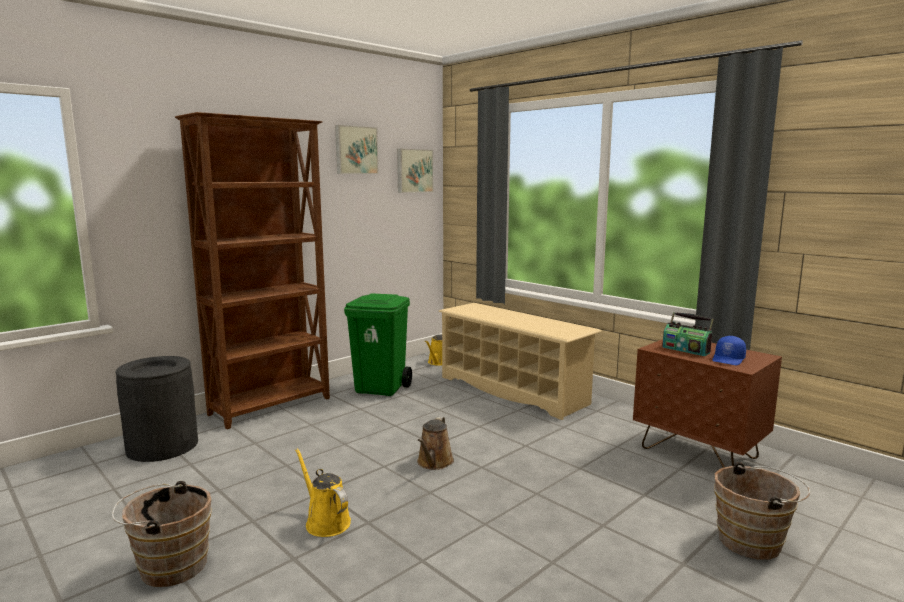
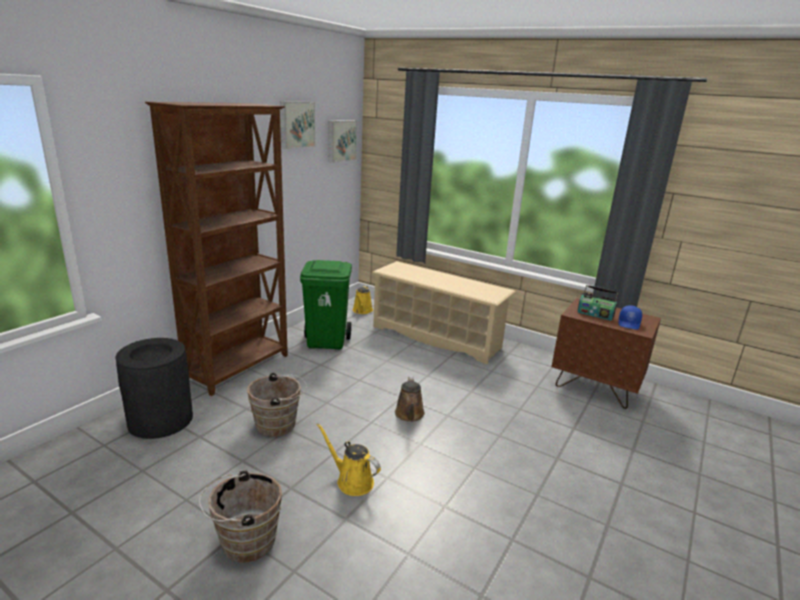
camera: 15 degrees left, 10 degrees up
(754, 542) = (658, 460): brown bucket -> brown bucket (279, 424)

